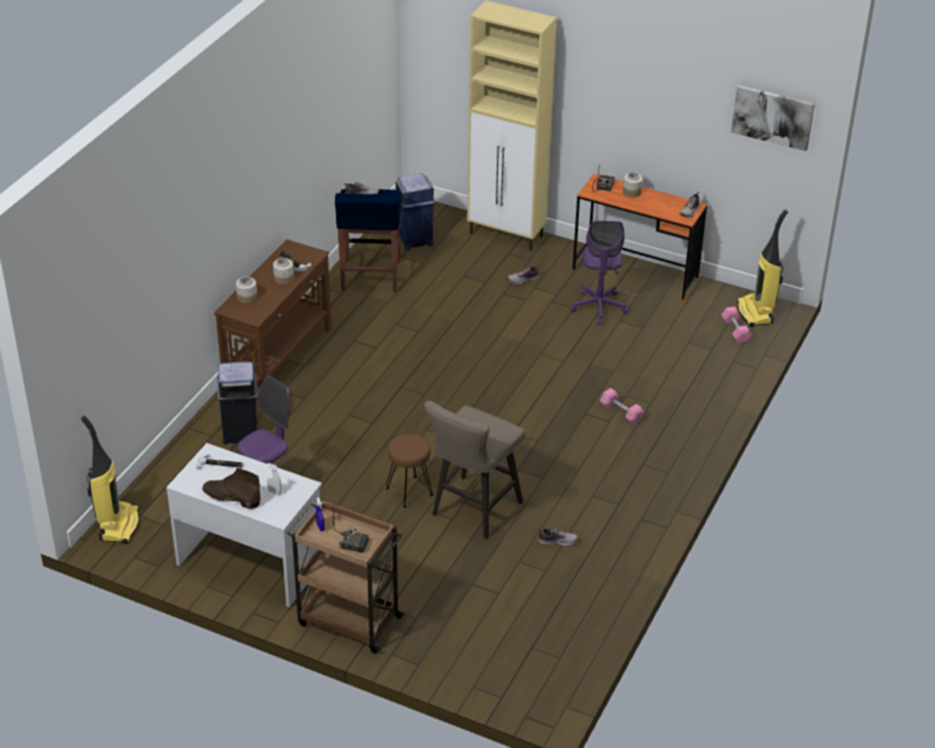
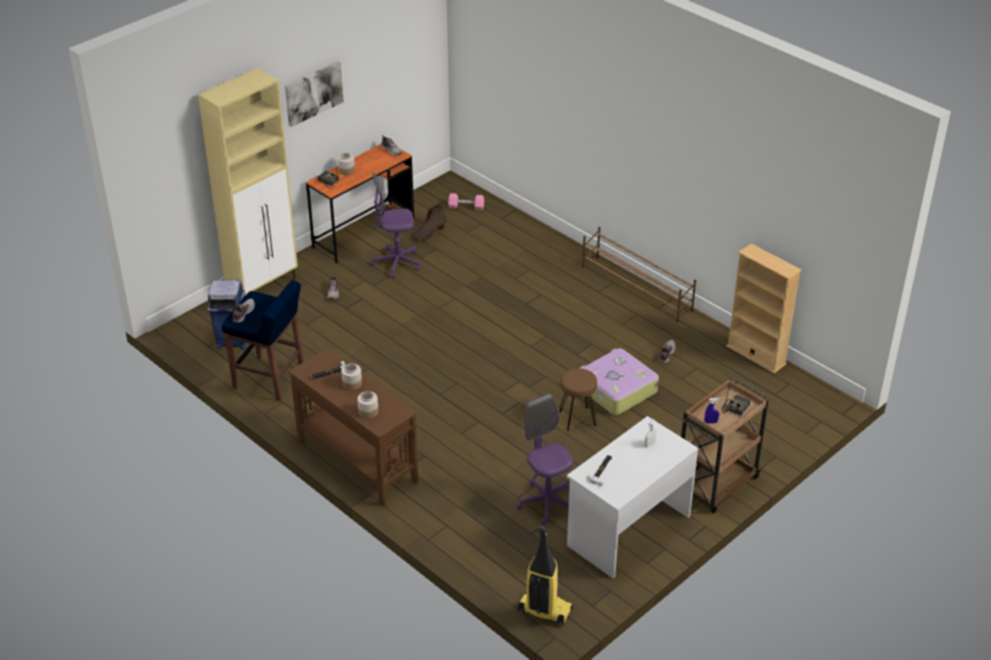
camera: 70 degrees left, 0 degrees up
(231, 497) = (647, 471): brown boot -> brown boot (429, 233)
(241, 432) = (451, 505): blue trash can -> none
(472, 511) = (616, 389): beige stool -> suitcase
(598, 619) = (756, 355): none -> beige bookcase
(599, 307) = (396, 263): purple office chair -> purple office chair turned 150 degrees clockwise
(621, 412) = (533, 286): pink dumbbell -> none
(668, 494) = (636, 288): none -> brown shoe rack
(756, 313) = (450, 192): vacuum cleaner -> none
(772, 117) = (413, 39): picture -> picture (313, 93)

